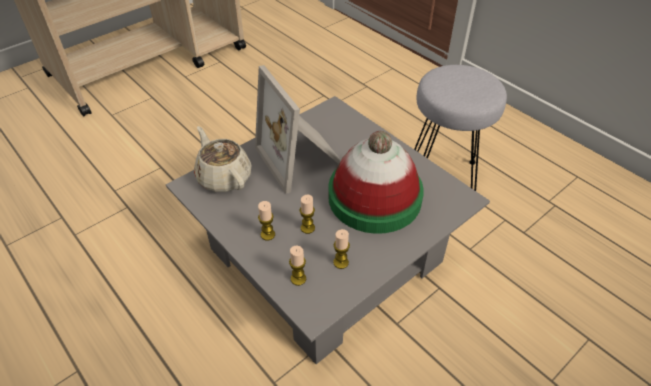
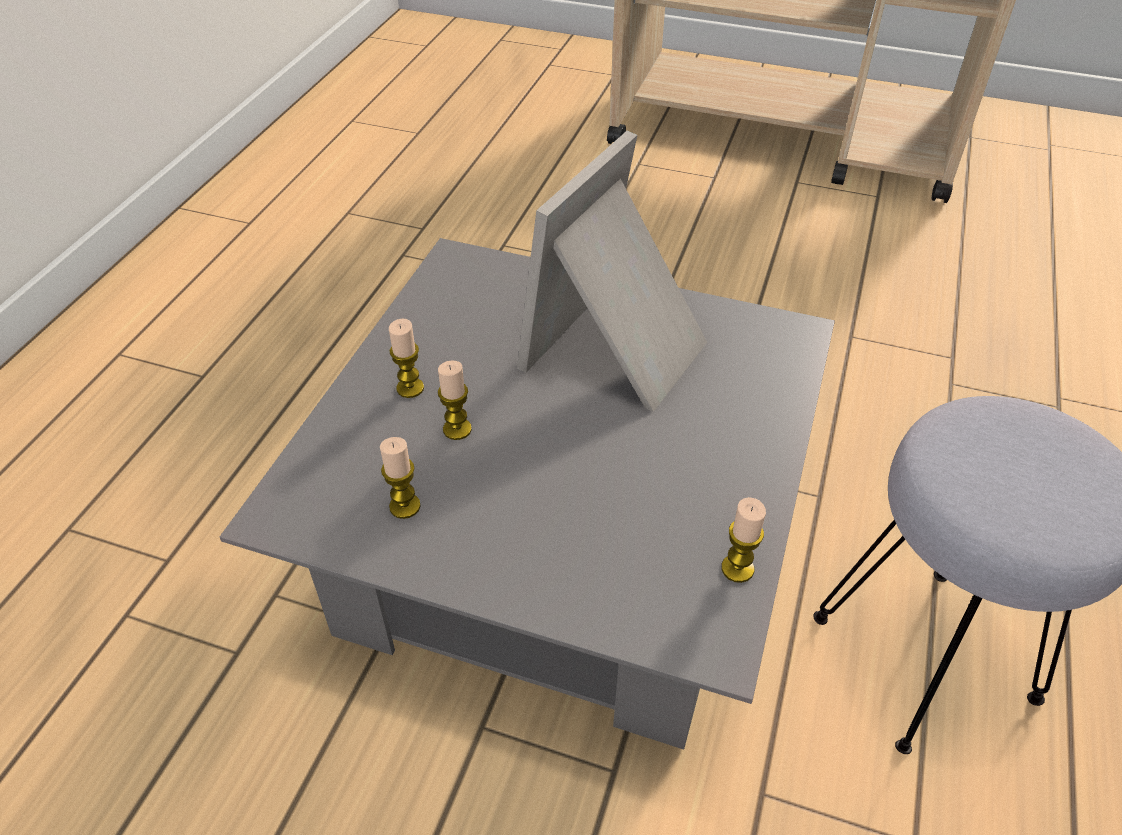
camera: 60 degrees right, 0 degrees up
(224, 177) = (500, 285): beige teapot -> none
(298, 279) = (337, 466): candle -> candle (737, 569)
(374, 197) = (600, 489): hat -> none

